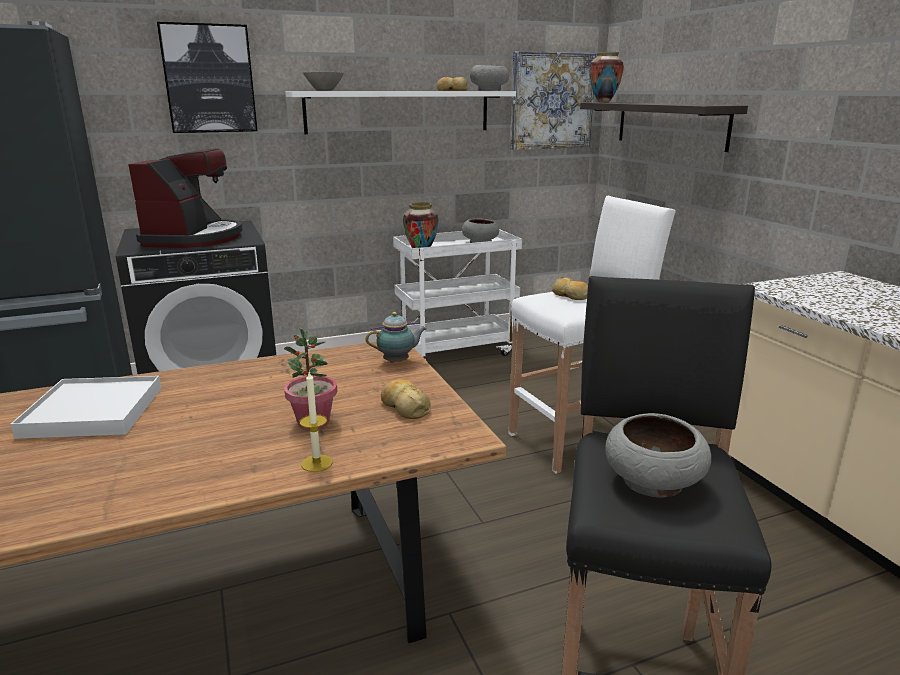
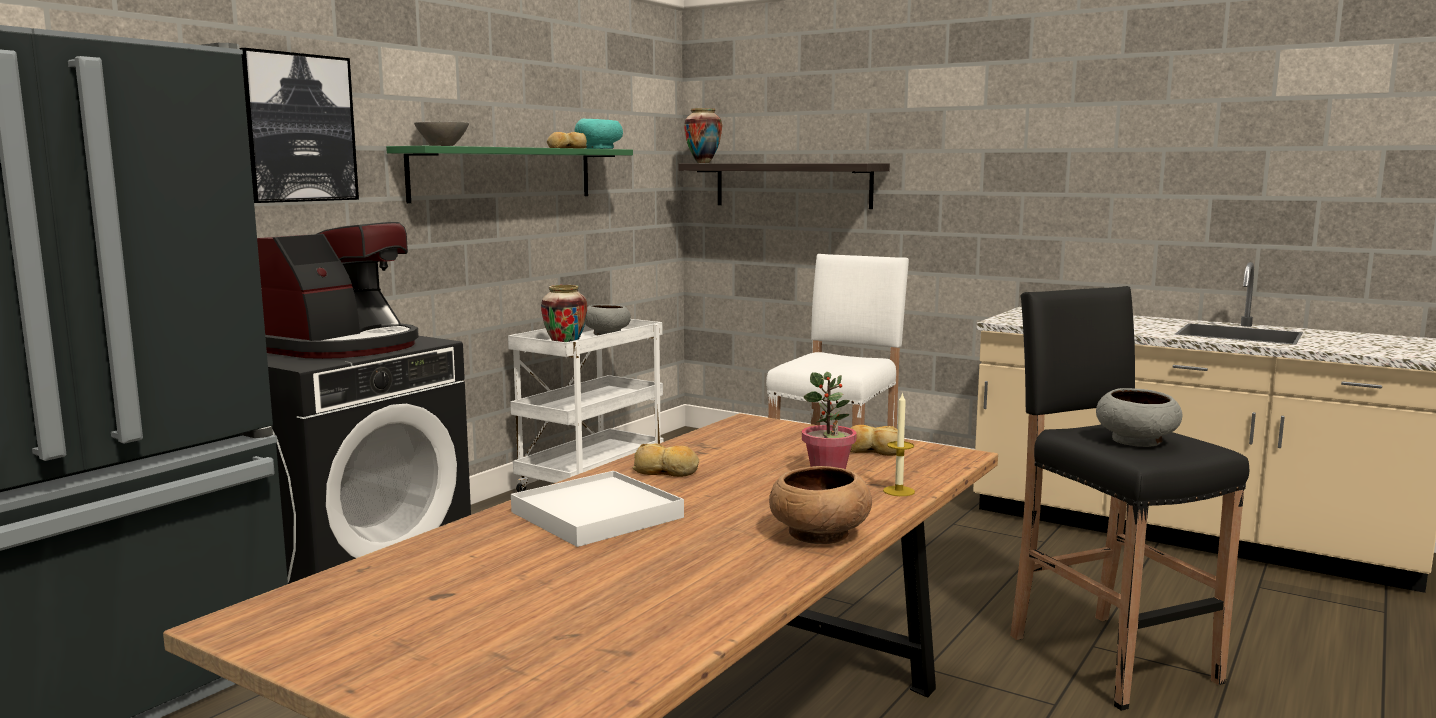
camera: 35 degrees left, 10 degrees down
(151, 490) = (818, 535): none -> brown bowl
(194, 238) = (346, 347): coffee machine -> coffee machine turned 60 degrees clockwise
(398, 362) = (784, 428): teapot -> none
(399, 111) = (504, 173): white shelf -> green shelf
(489, 90) = (599, 148): grey bowl -> turquoise bowl
(551, 101) = (642, 162): picture -> none
(571, 295) = (819, 359): bread -> bread (666, 471)

